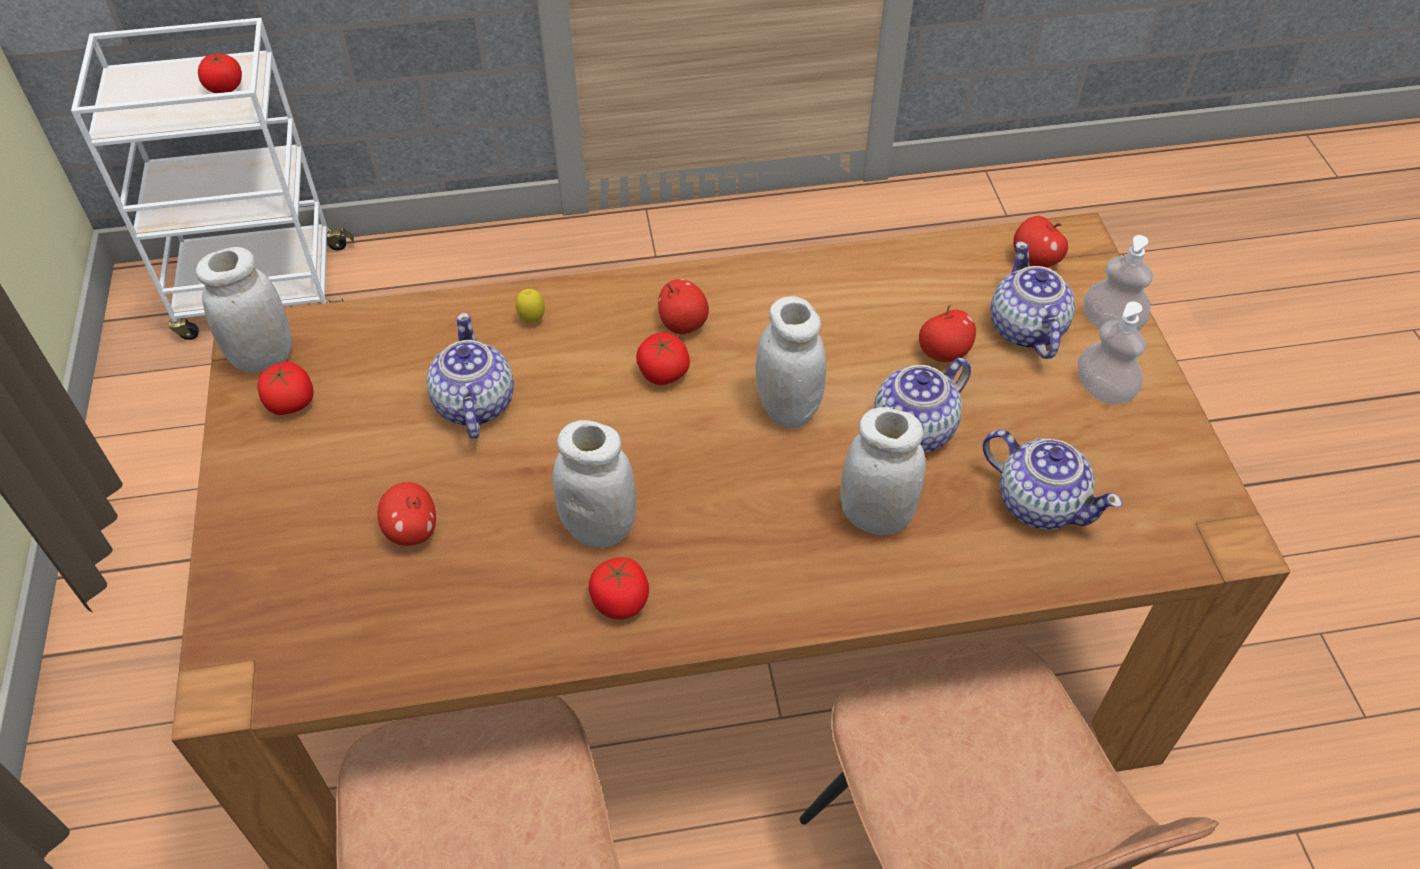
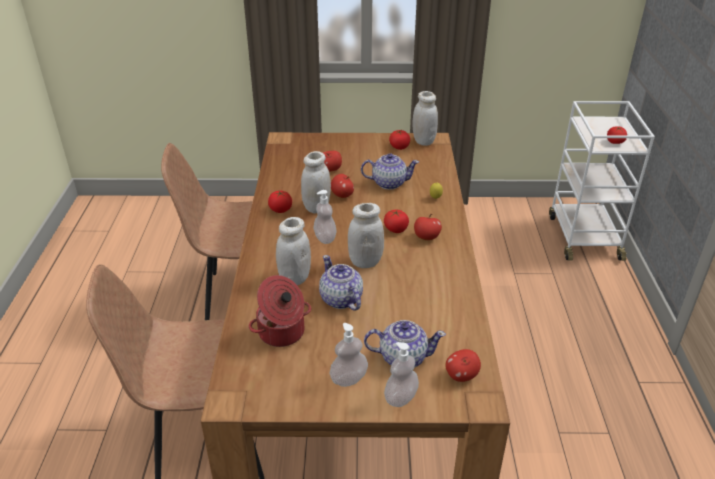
camera: 100 degrees right, 15 degrees down
(722, 489) = (325, 238): none -> soap dispenser
(943, 353) = (390, 320): apple -> apple (342, 195)
(1039, 502) = (282, 333): teapot -> cooking pot

